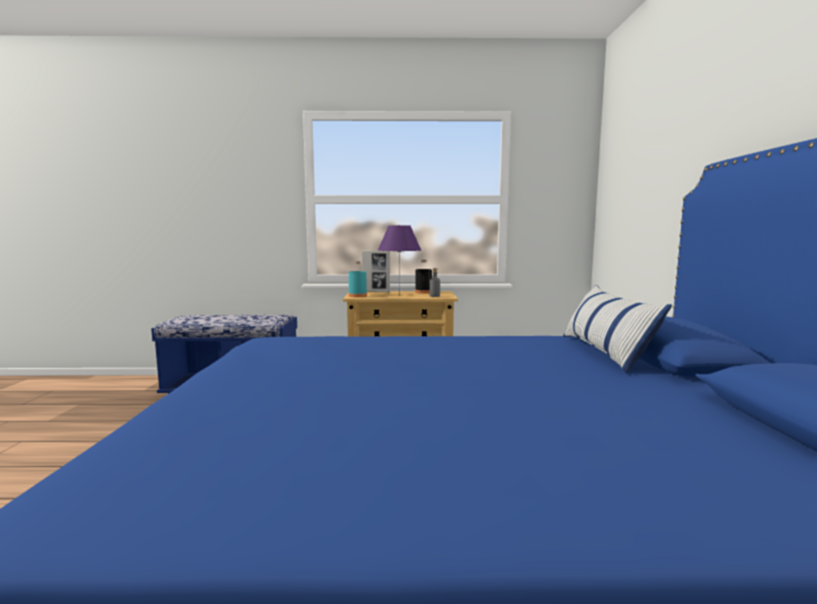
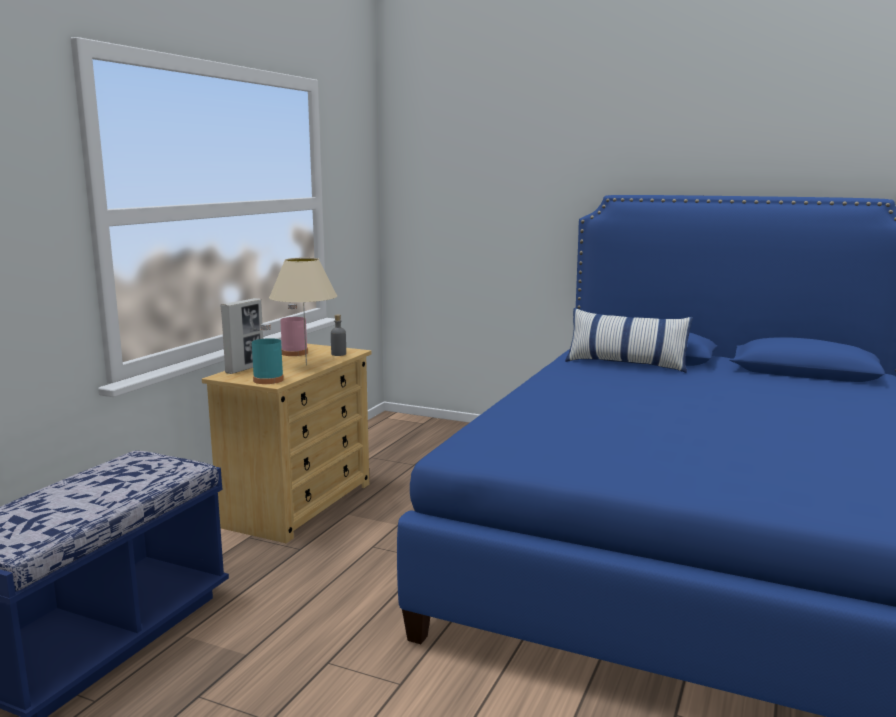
camera: 65 degrees left, 5 degrees up
(399, 296) = (306, 365): purple table lamp -> beige table lamp
(423, 292) = (294, 353): black bottle -> pink bottle

